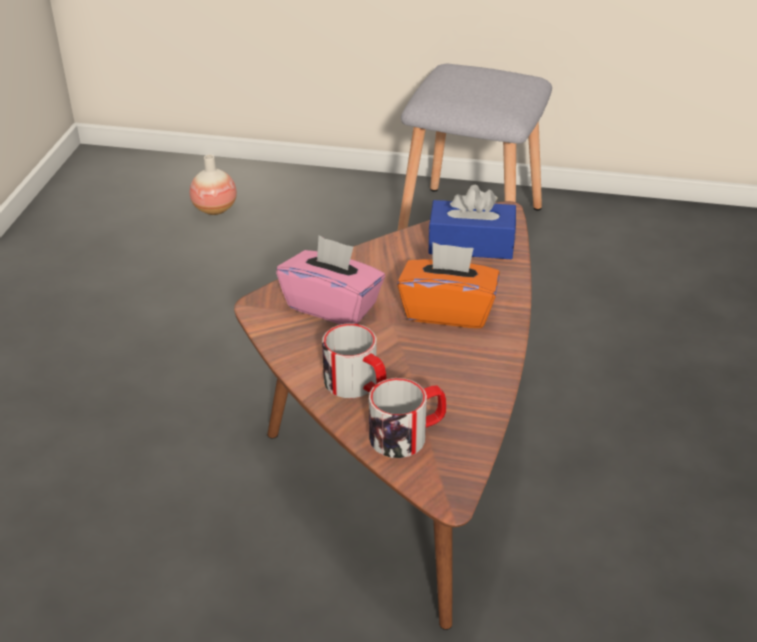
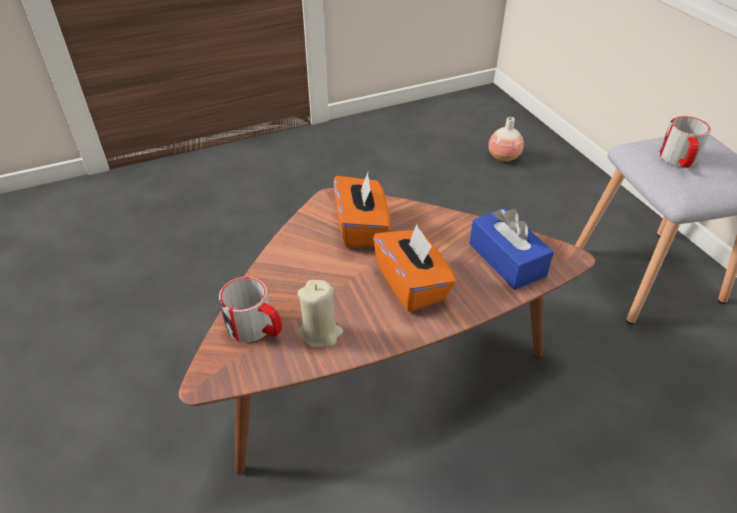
camera: 55 degrees right, 5 degrees up
(332, 306) = (361, 228): pink tissue box -> orange tissue box
(357, 385) = (288, 279): mug -> mug (679, 160)
(456, 394) = (320, 333): none -> beige candle

